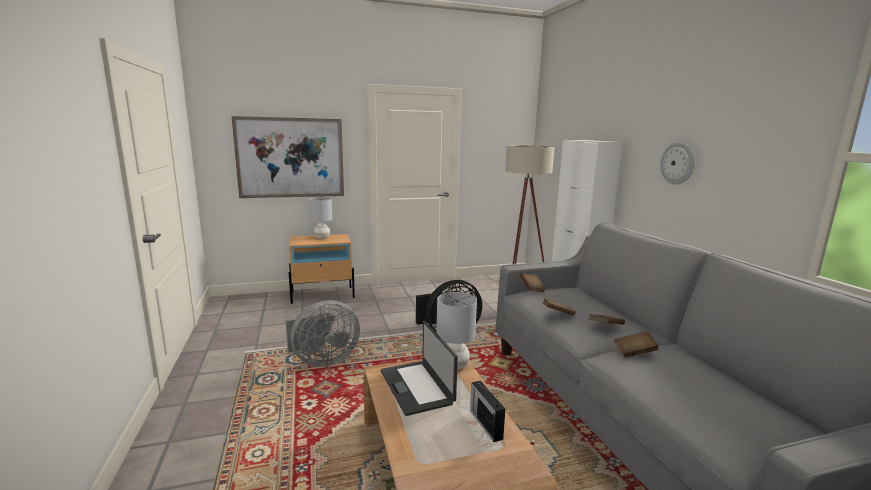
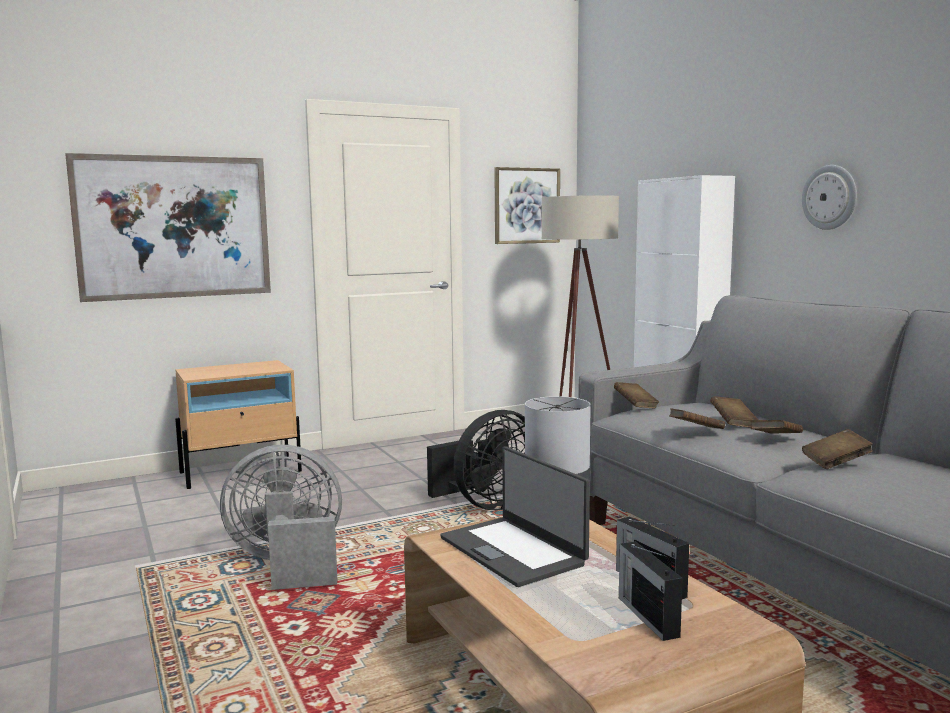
camera: 10 degrees left, 5 degrees down
(322, 237) = (237, 367): grey table lamp -> none
(322, 361) = (288, 565): grey fan -> grey fan turned 150 degrees counterclockwise
(471, 450) = (647, 615): none -> radio
(501, 148) = (526, 205): none -> picture
(585, 310) = (733, 423): none -> brown book

